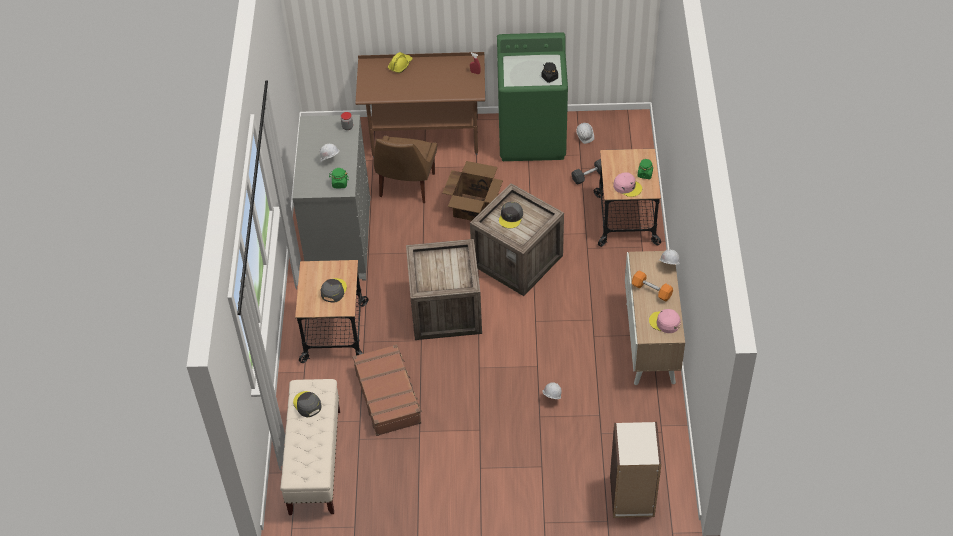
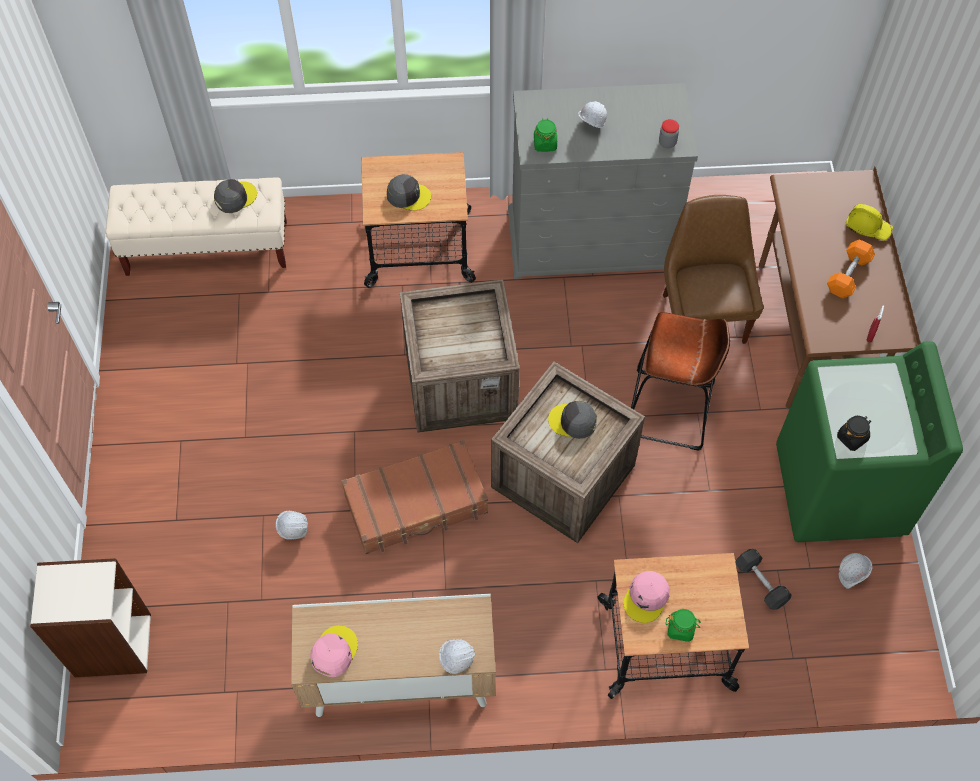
camera: 85 degrees right, 10 degrees up
(388, 395) = (308, 321): brown suitcase -> brown suitcase (416, 505)
(406, 186) = (703, 315): brown chair -> brown chair turned 75 degrees clockwise
(474, 208) = (668, 410): cardboard box -> brown stool
(651, 290) = (403, 632): orange dumbbell -> orange dumbbell (848, 275)

